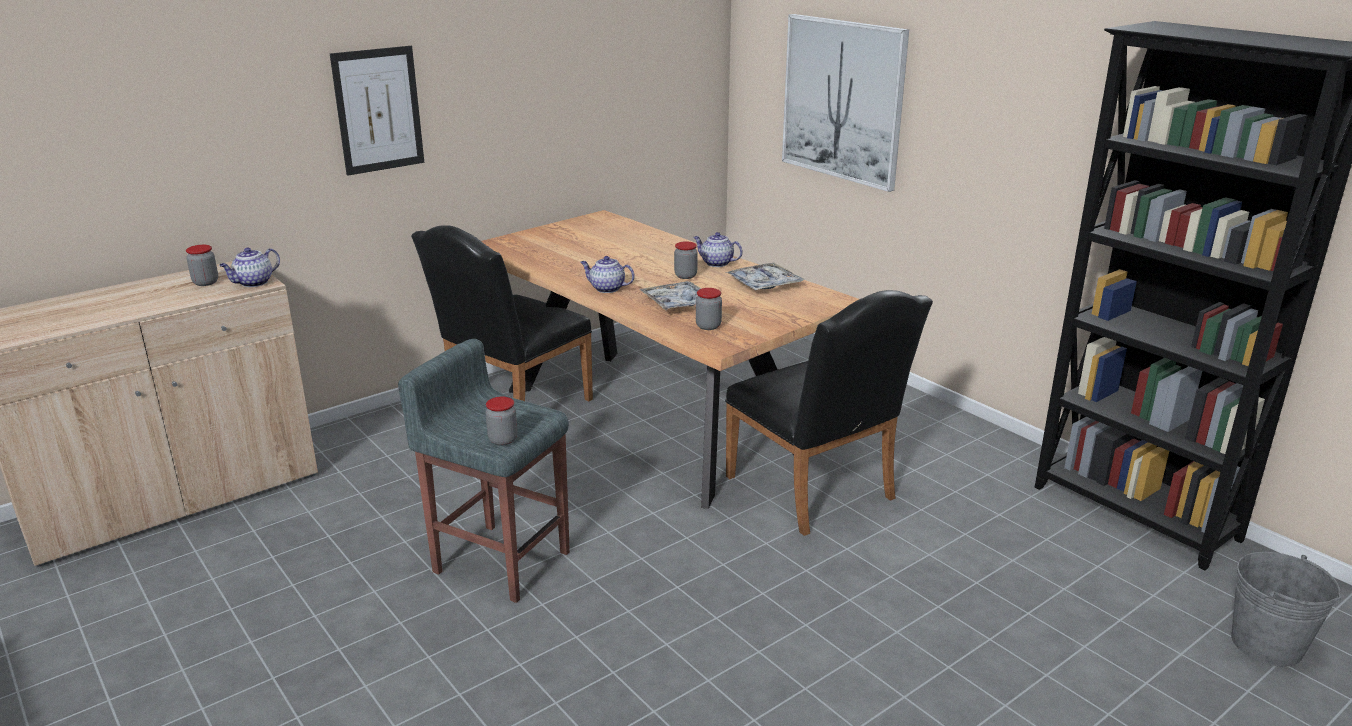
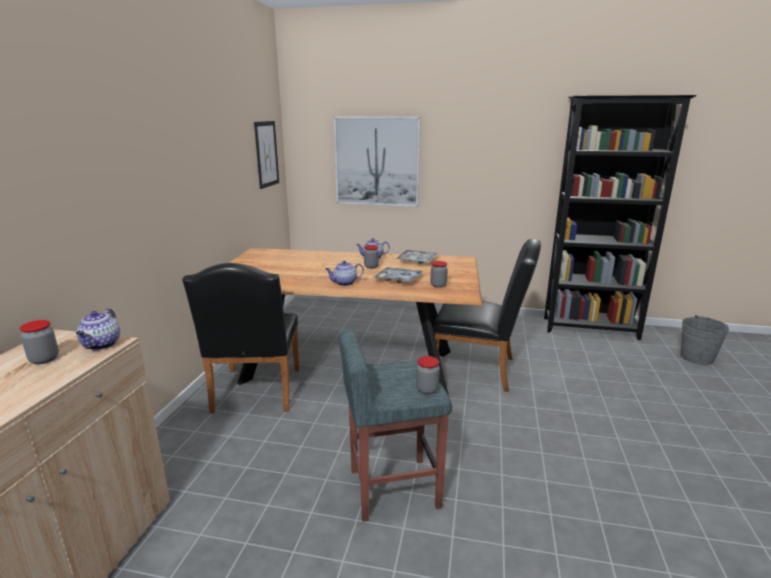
camera: 40 degrees left, 5 degrees down
(378, 110) = (129, 183): picture -> picture (266, 154)

